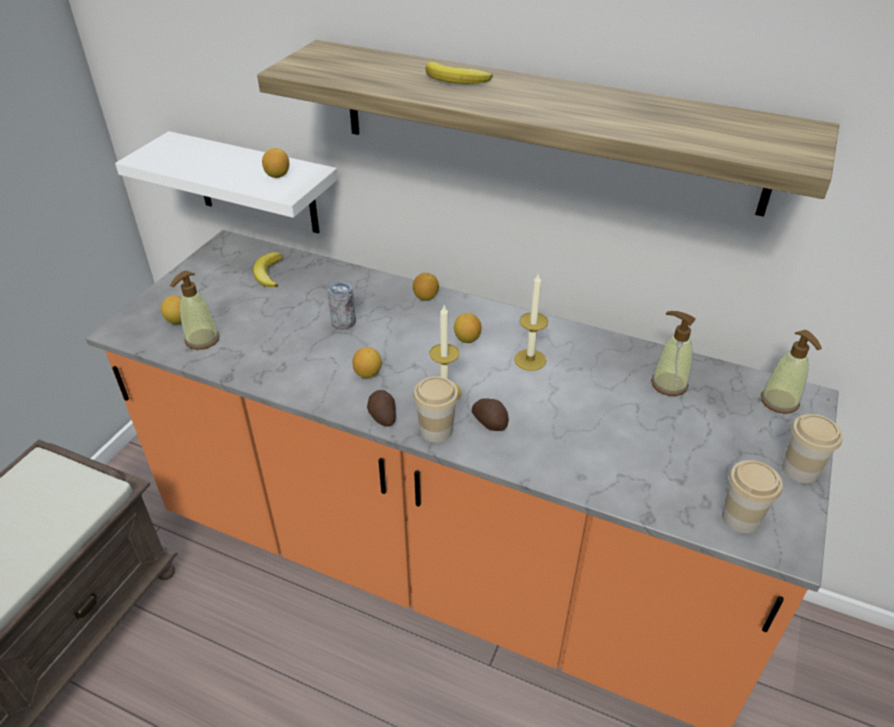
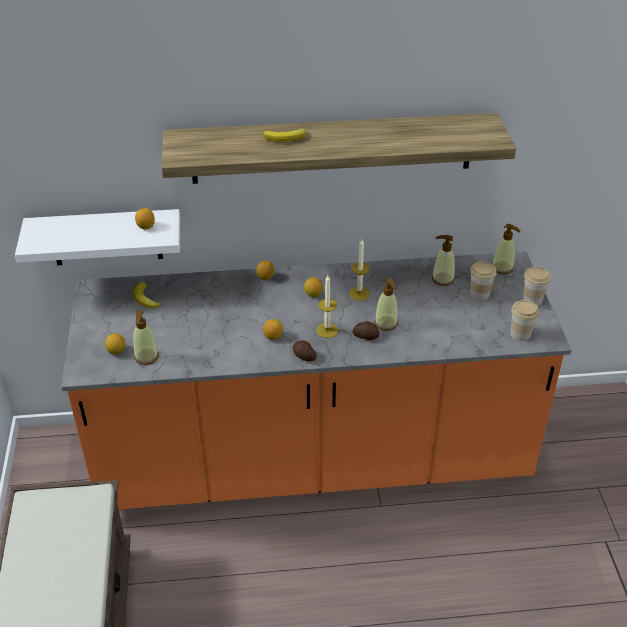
camera: 30 degrees left, 0 degrees up
(343, 323) = (228, 312): can -> none
(436, 430) = (340, 352): cup -> cup (479, 294)
(533, 415) = (386, 323): none -> soap dispenser

